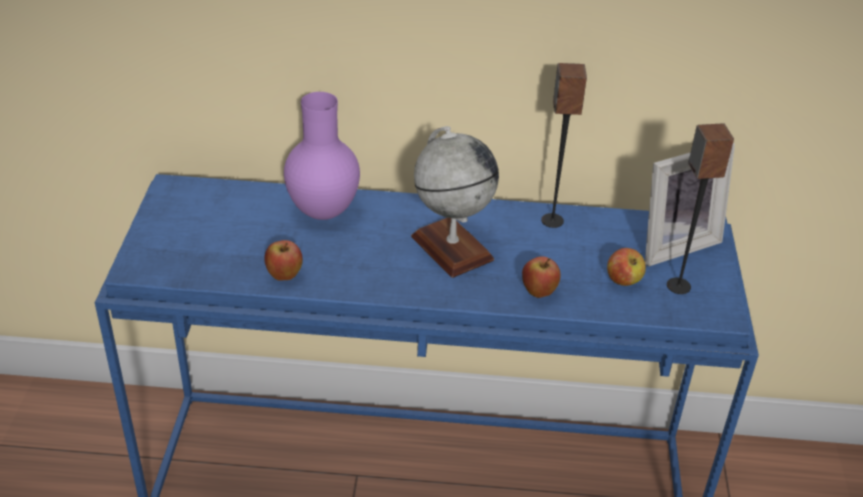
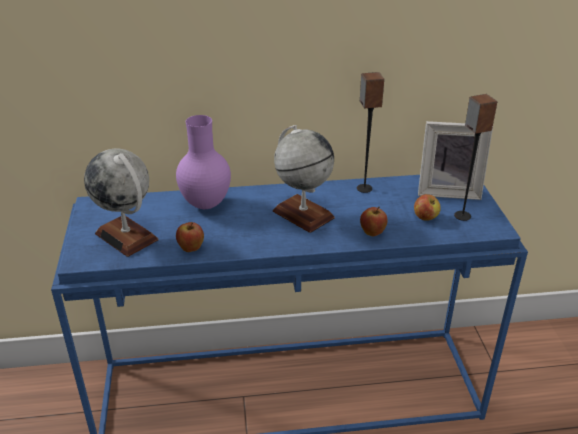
camera: 10 degrees left, 5 degrees down
(205, 244) = (127, 236): none -> globe
(673, 243) = (448, 191): picture frame -> picture frame turned 45 degrees clockwise

